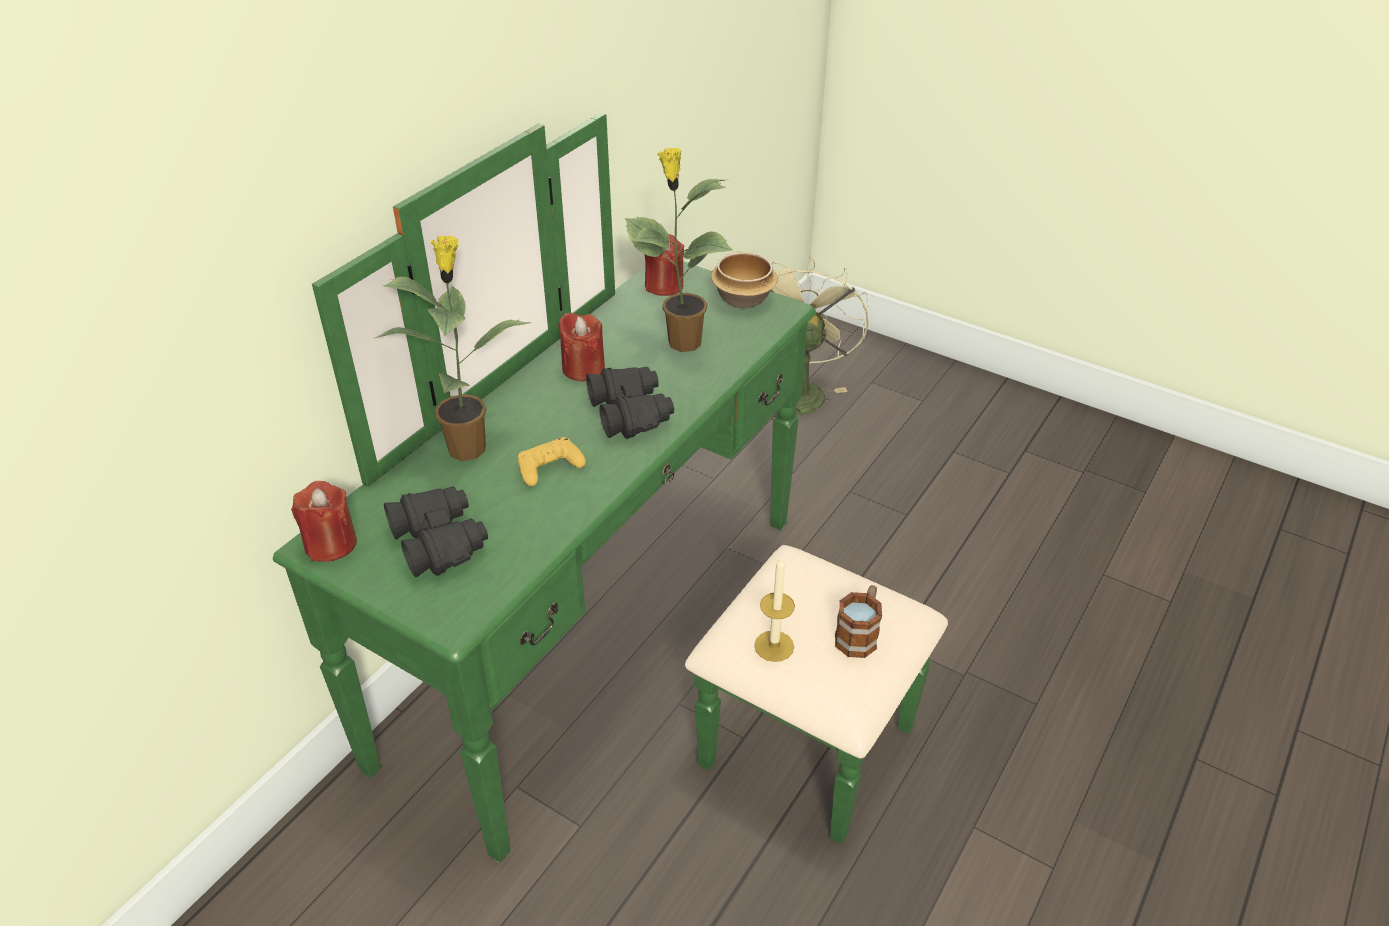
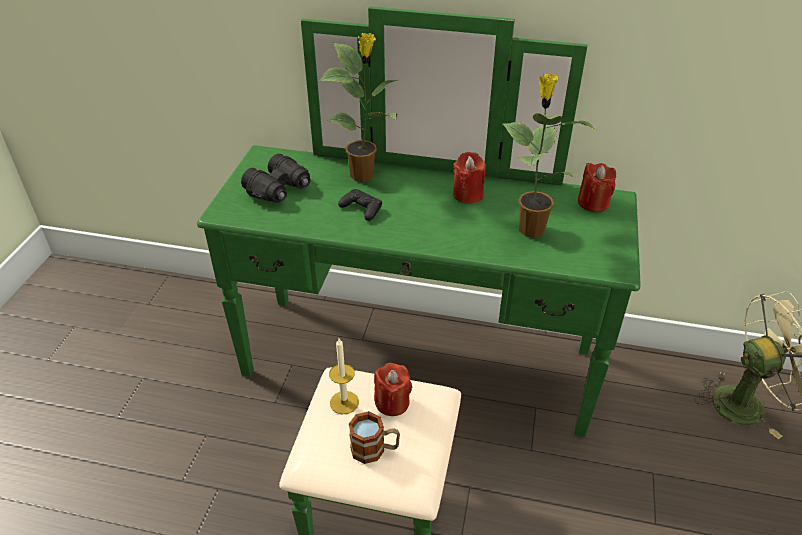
camera: 70 degrees right, 0 degrees up
(331, 544) = (264, 158): red candle -> red candle (392, 402)
(549, 467) = (361, 209): yellow game controller -> black game controller
(631, 413) = (434, 226): black binoculars -> none
(742, 298) = (613, 243): bowl -> none

